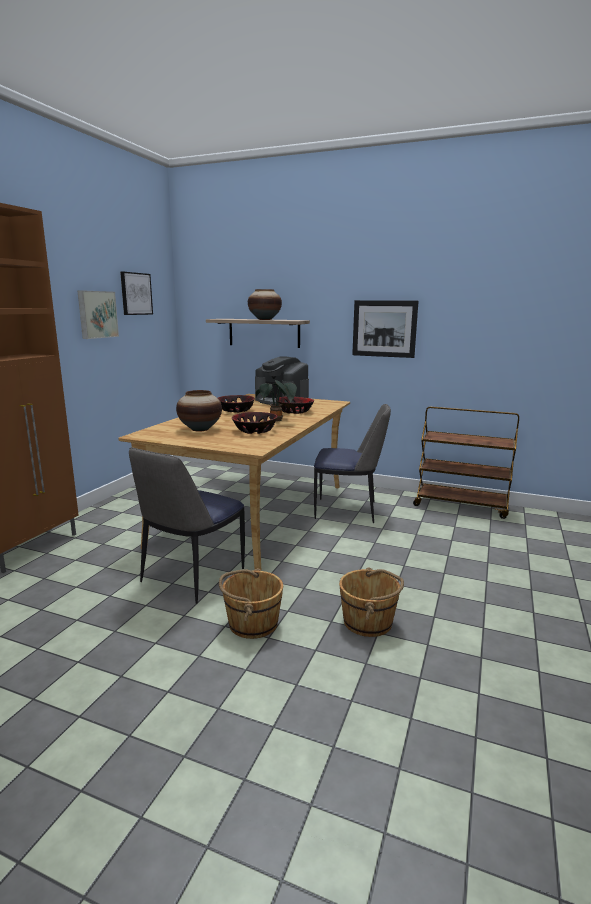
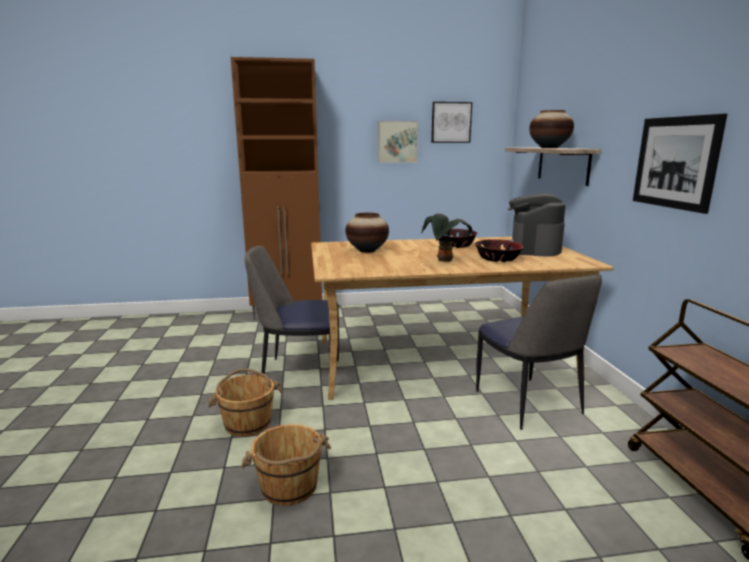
camera: 60 degrees right, 0 degrees up
(254, 431) = (392, 262): bowl -> none

